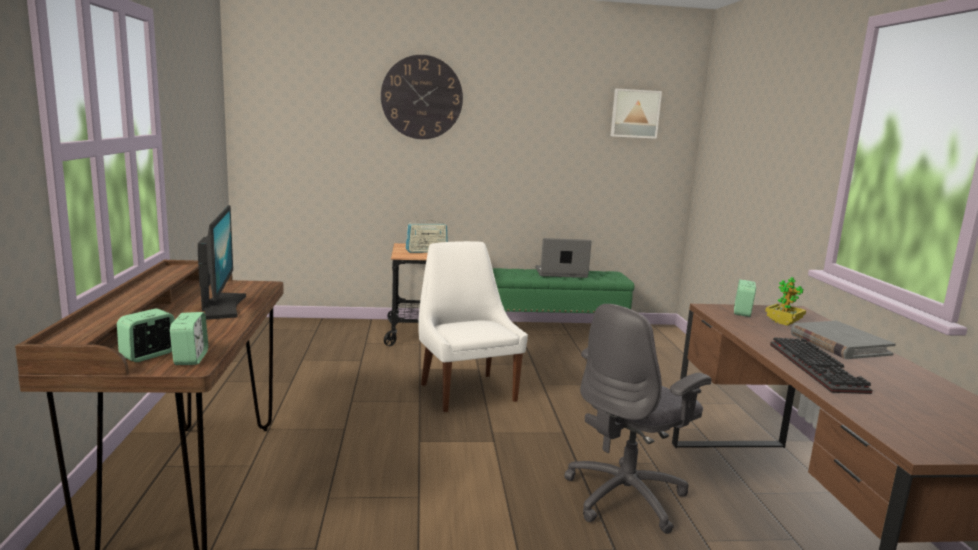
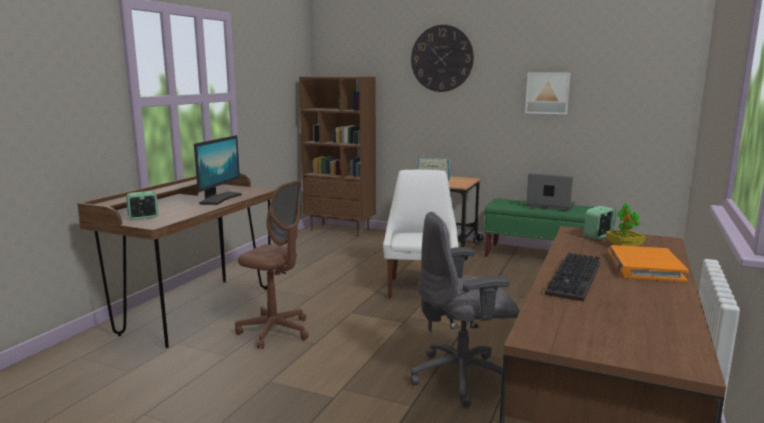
camera: 30 degrees right, 0 degrees up
(191, 358) = (159, 221): alarm clock -> none
(283, 324) = (340, 230): none -> brown bookcase
(346, 492) = (275, 331): none -> brown office chair
(635, 113) = (632, 60): picture -> picture (547, 93)
(839, 344) = (644, 267): grey book -> orange book

